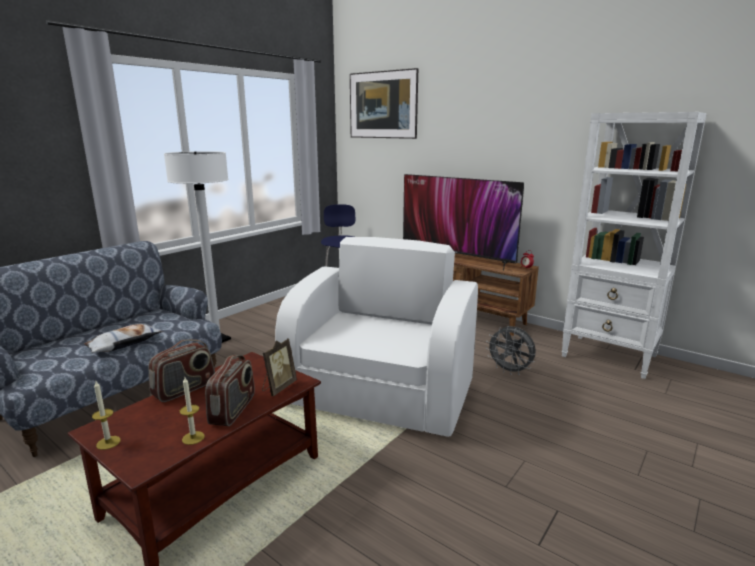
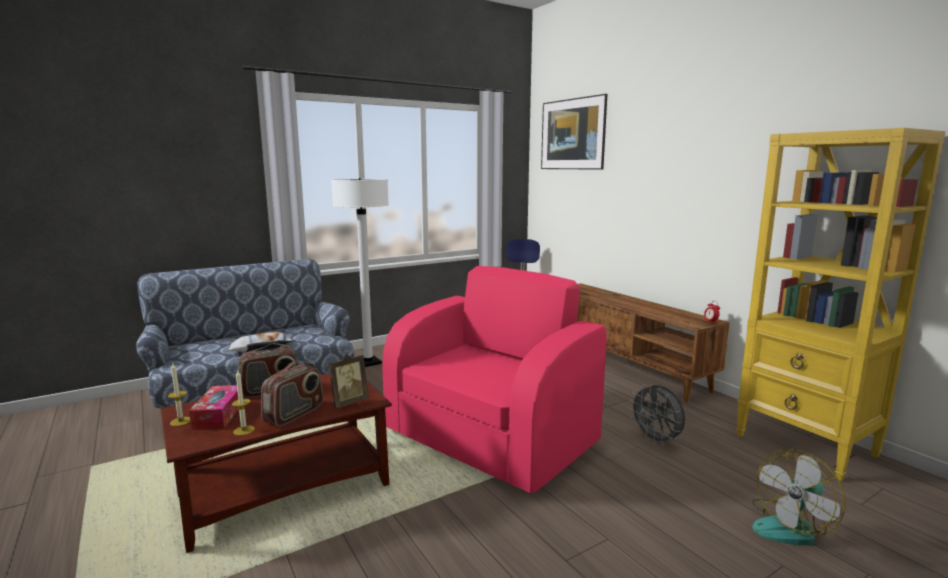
camera: 20 degrees right, 5 degrees down
(148, 427) = (219, 415): none -> tissue box
(381, 393) = (491, 437): white armchair -> pink armchair
(456, 257) = (634, 303): television -> none
(610, 356) = (806, 446): white bookcase -> yellow bookcase
(635, 420) = (790, 527): none -> fan

